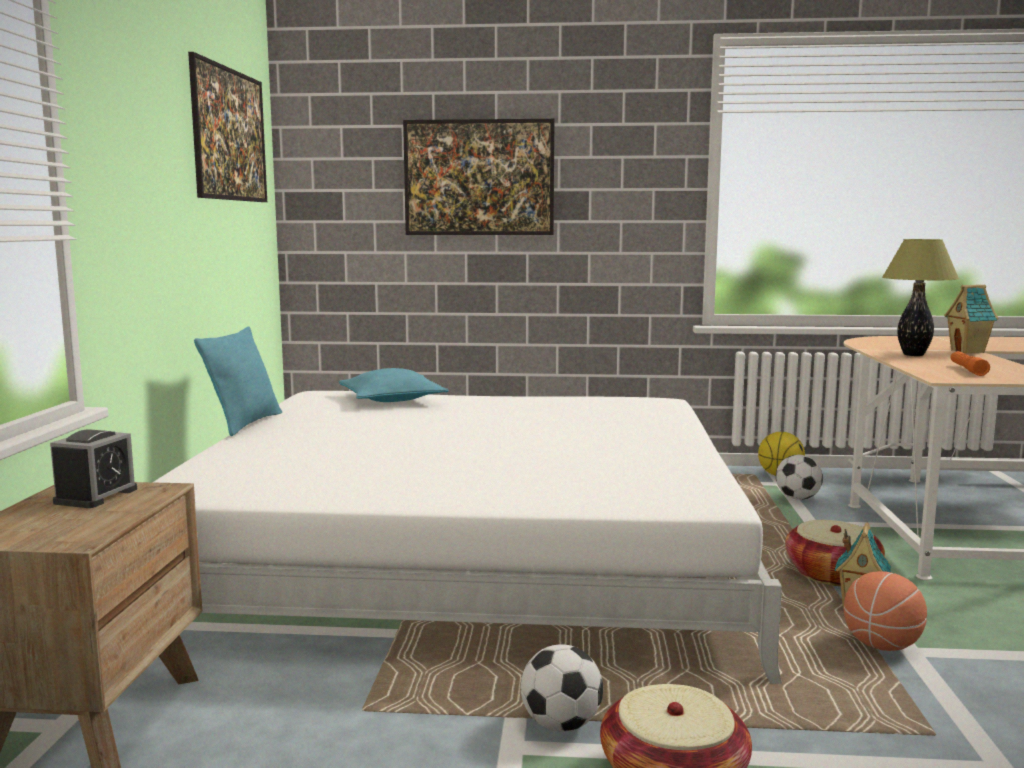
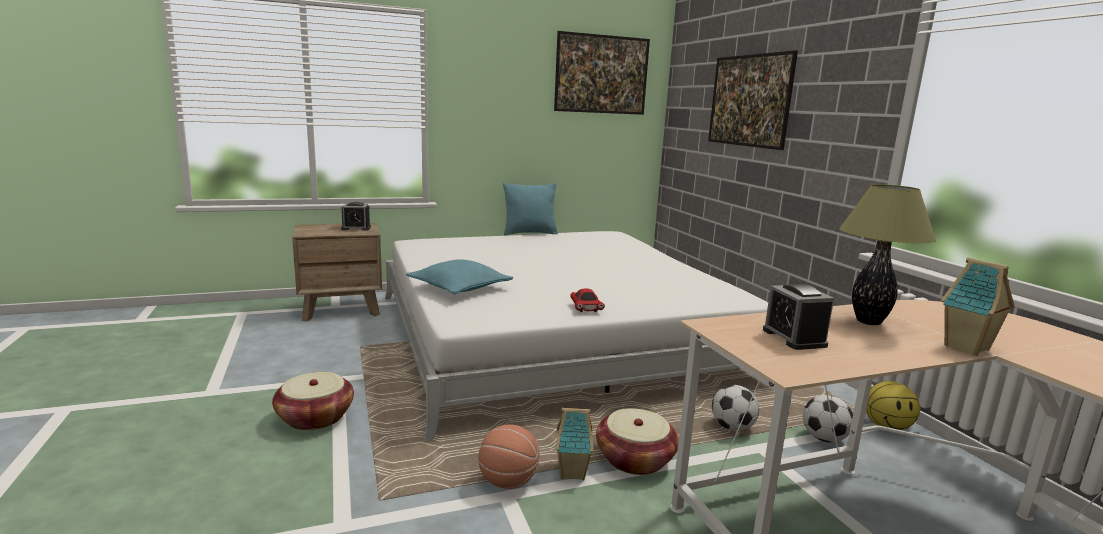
camera: 65 degrees right, 5 degrees up
(392, 400) = (616, 244): turquoise pillow -> turquoise pillow (459, 288)
(561, 724) = (360, 386): football -> football (732, 428)
(672, 448) = (585, 308): none -> red toy car
(967, 370) = (794, 338): orange flashlight -> alarm clock

